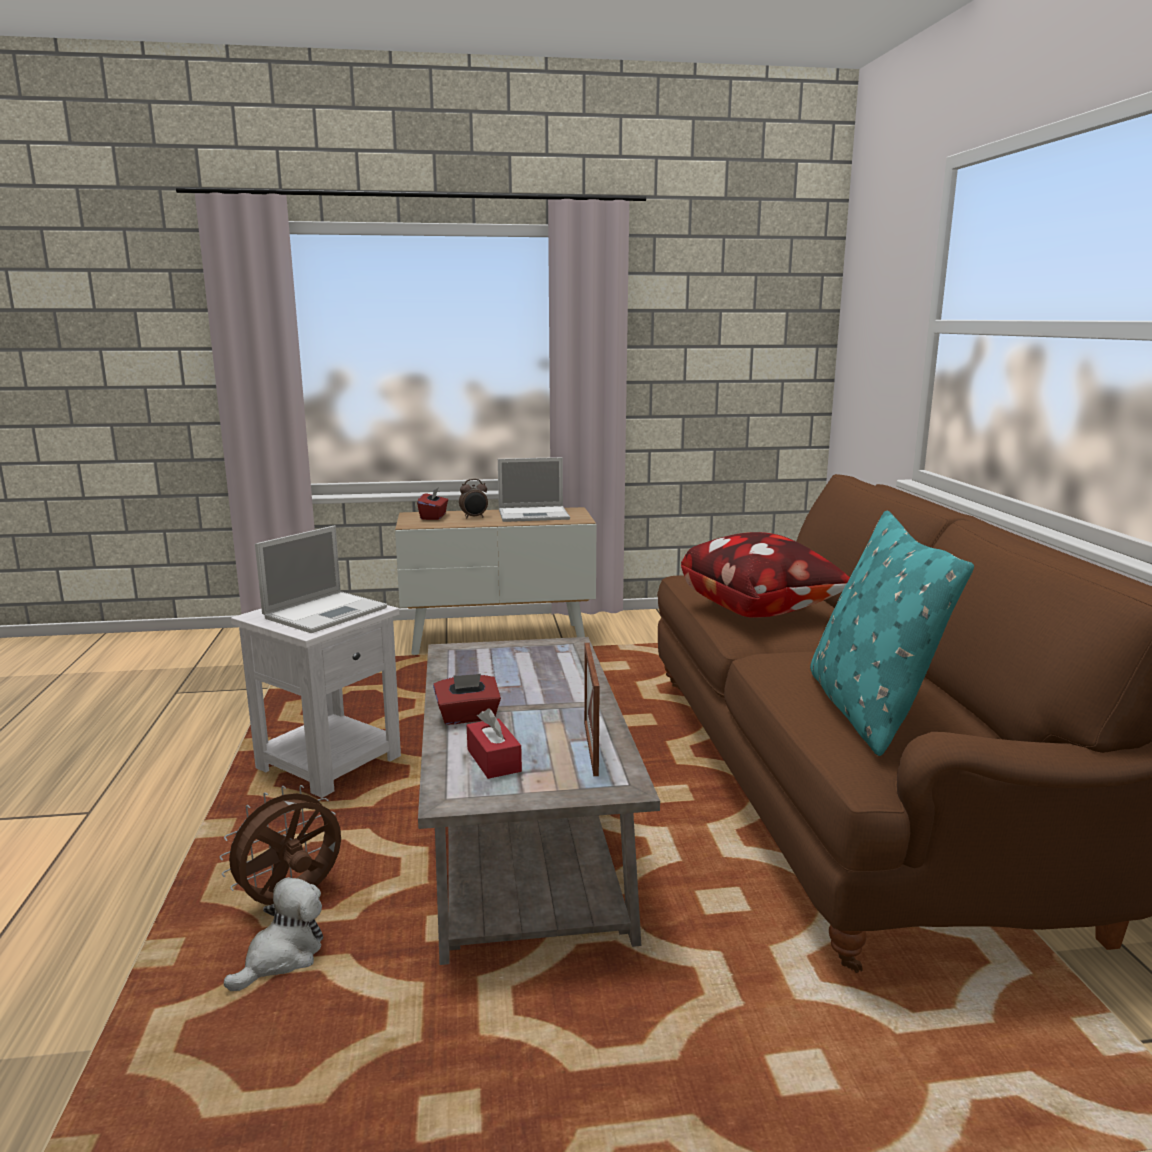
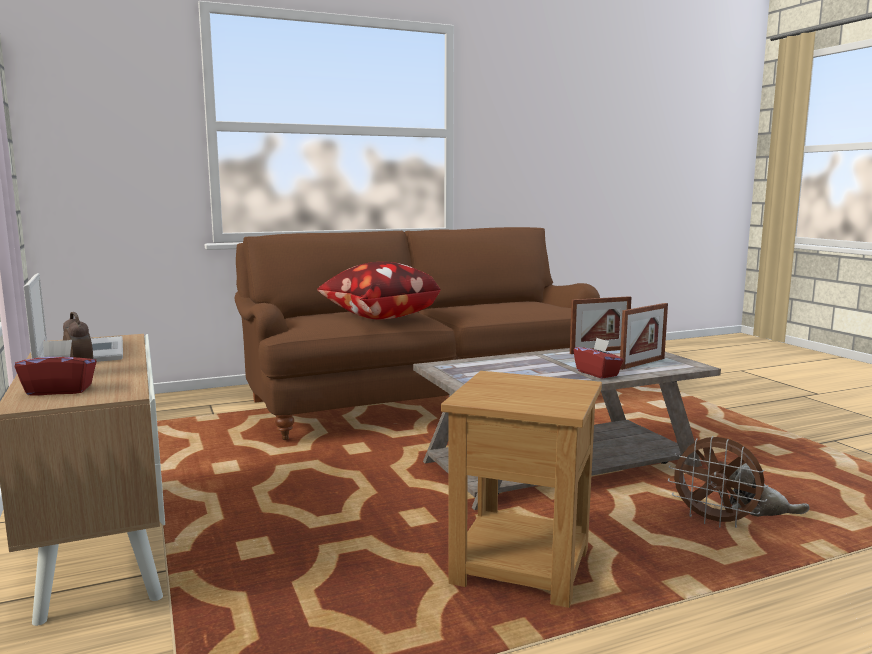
camera: 105 degrees left, 5 degrees down
(327, 612) = (522, 387): laptop -> none
(330, 762) = (519, 567): white side table -> brown side table
(493, 760) = (642, 363): red tissue box -> picture frame
(867, 709) = (527, 306): turquoise pillow -> none

